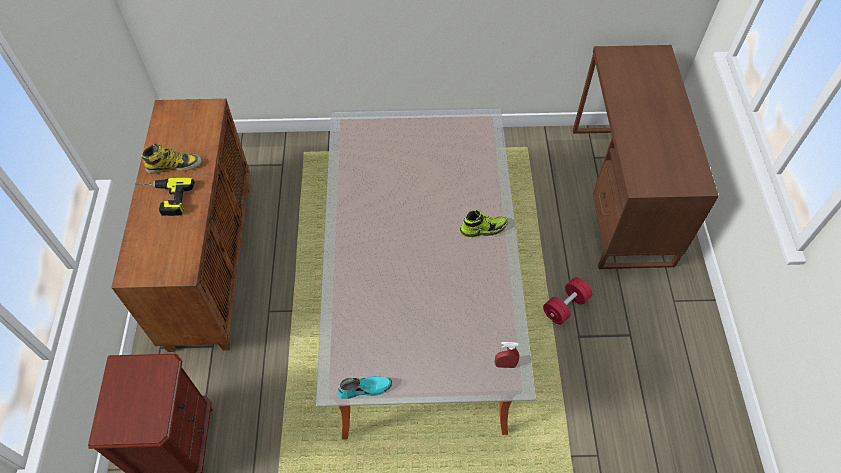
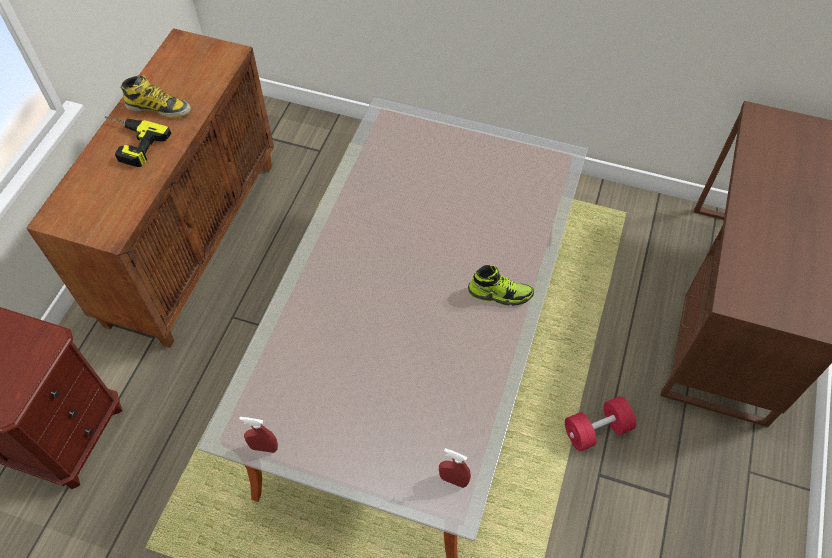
camera: 20 degrees right, 0 degrees up
(365, 388) = (264, 447): turquoise shoe -> red spray bottle

